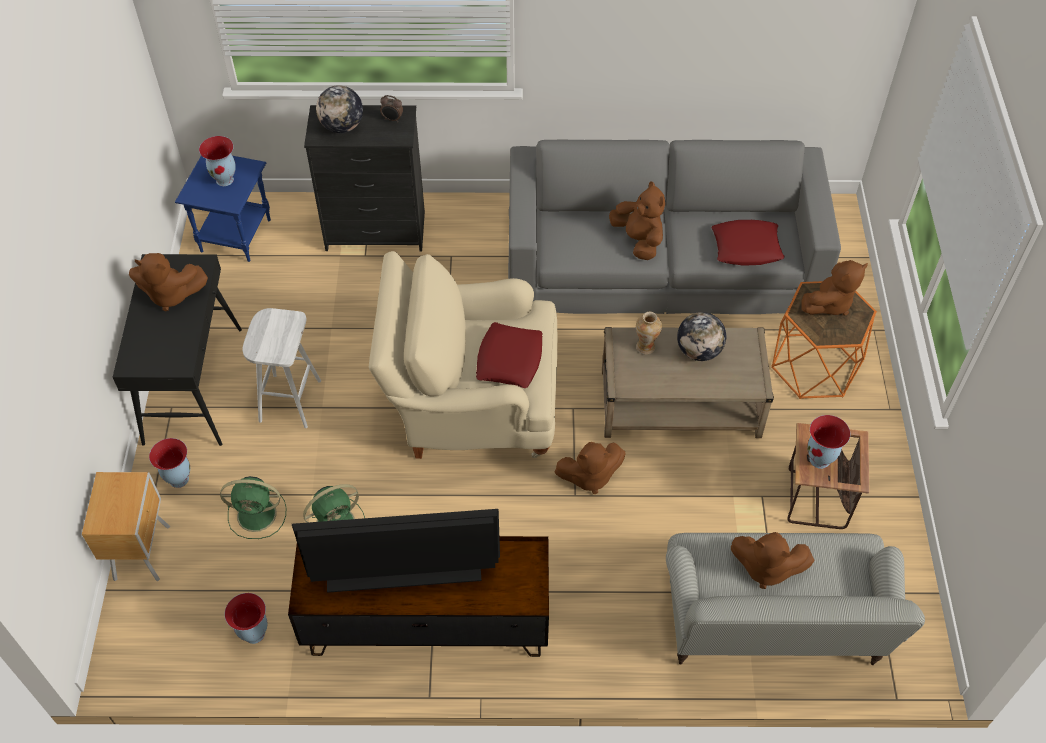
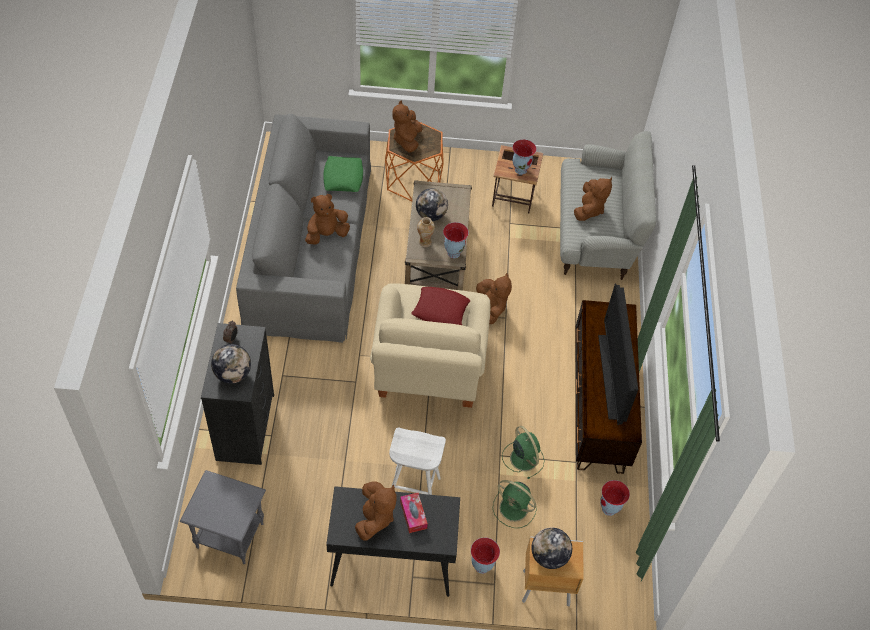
camera: 90 degrees left, 0 degrees up
(117, 494) = (549, 556): none -> globe
(171, 331) = (413, 515): none -> tissue box
(225, 179) = (222, 501): vase -> vase (453, 252)
(236, 235) = (229, 535): blue side table -> grey side table
(258, 514) = (515, 509): green fan -> green fan turned 120 degrees clockwise
(746, 247) = (343, 177): red pillow -> green pillow
(829, 303) = (407, 140): brown plush toy -> brown plush toy turned 135 degrees counterclockwise

